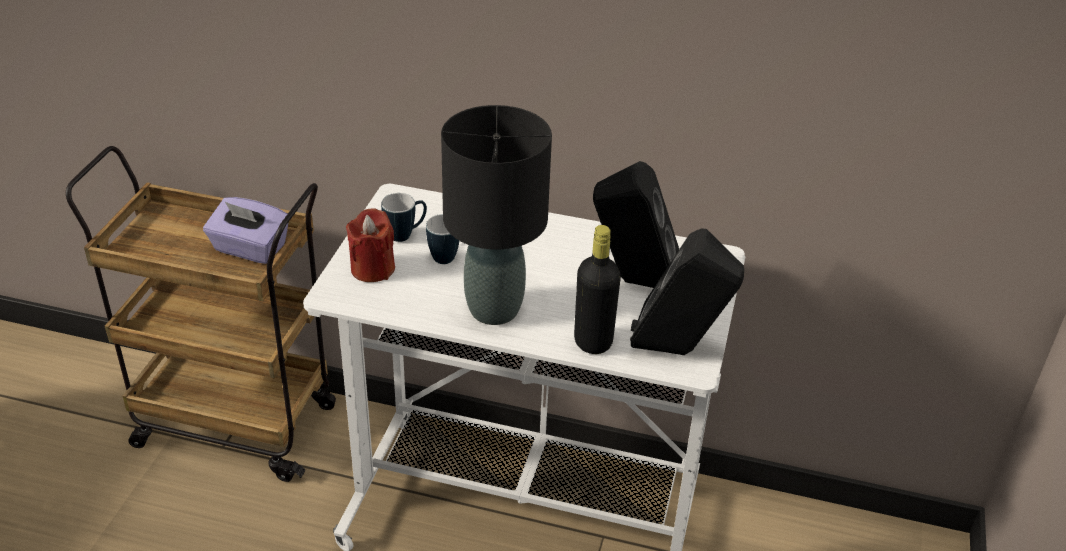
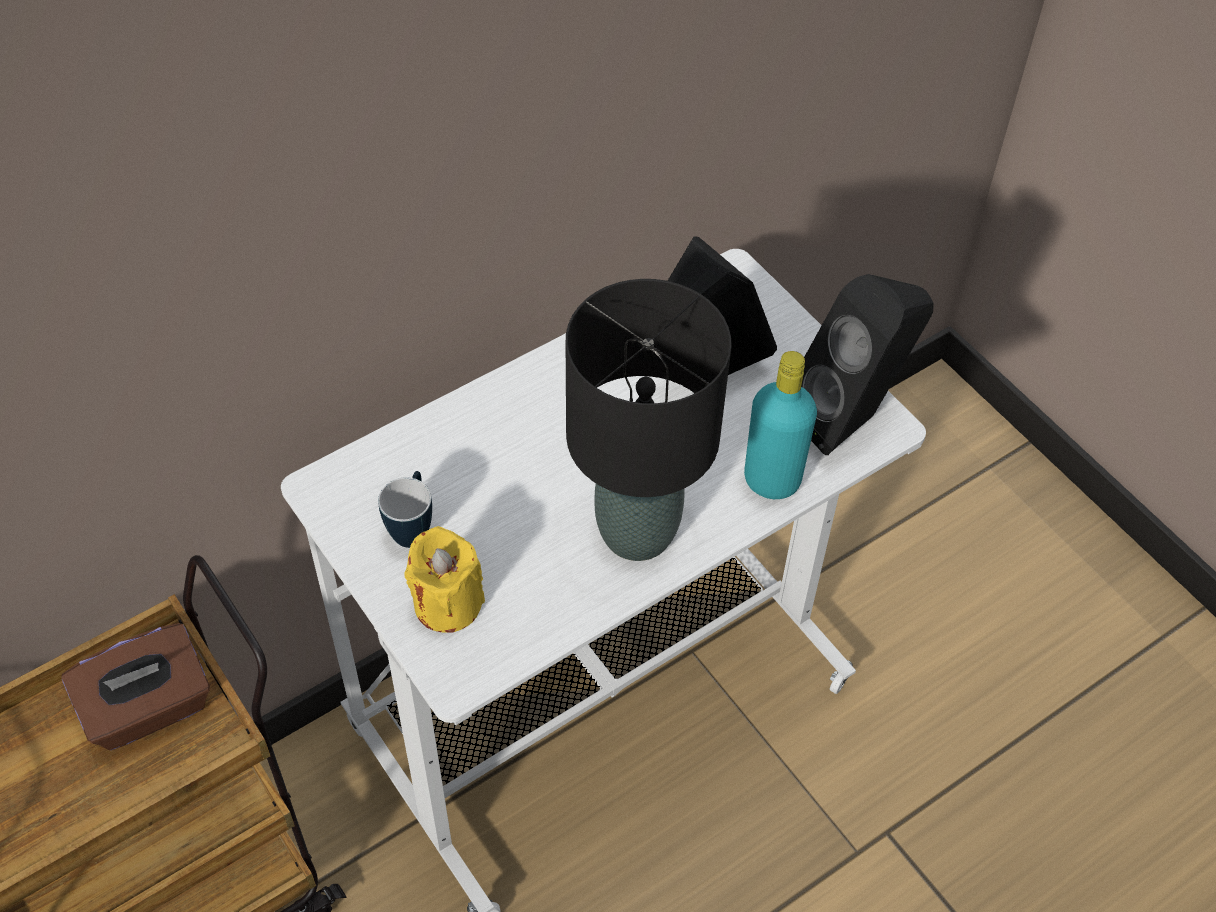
camera: 50 degrees left, 15 degrees up
(249, 249) = (148, 708): purple tissue box -> brown tissue box
(372, 269) = (447, 603): red candle -> yellow candle
(444, 254) = (490, 514): mug -> none
(593, 342) = (772, 480): black bottle -> turquoise bottle

